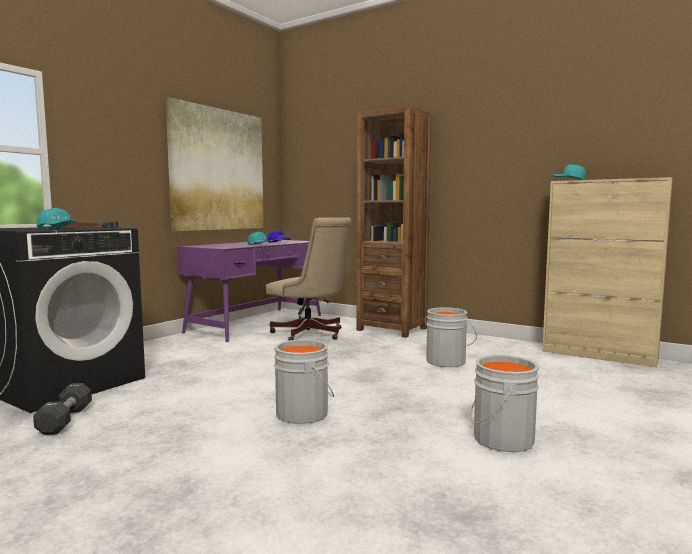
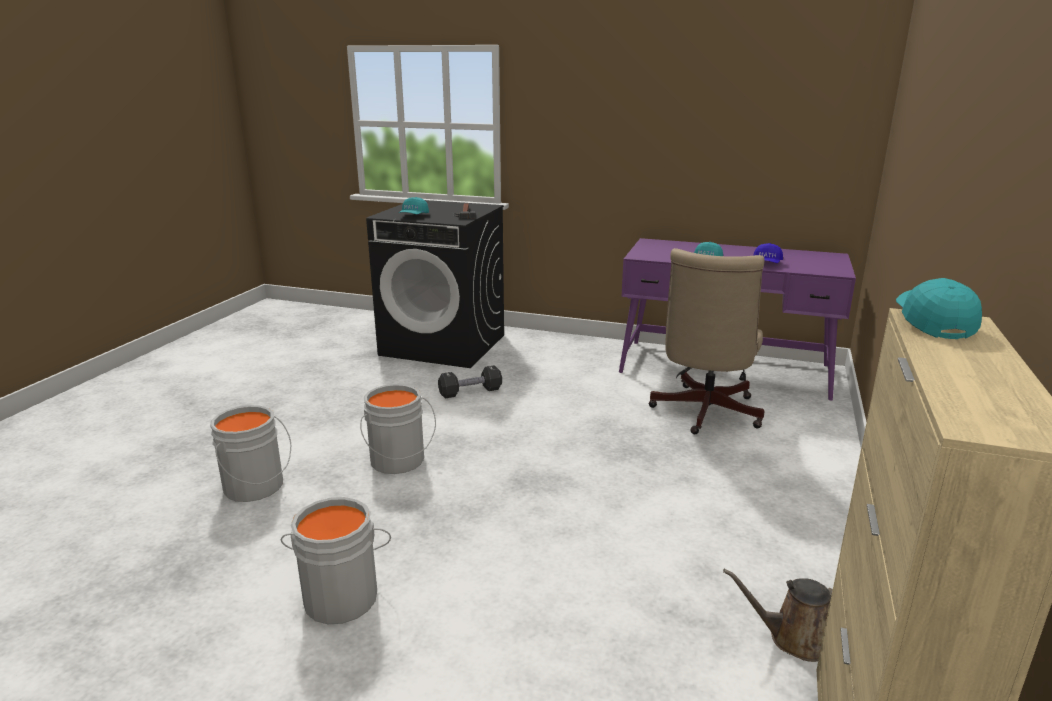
camera: 75 degrees right, 15 degrees up
(65, 420) = (365, 370): black dumbbell -> black dumbbell (470, 392)
(217, 170) = (727, 137): picture -> none
(392, 329) = (811, 473): brown bookcase -> none
(447, 361) = (647, 542): grey bucket -> grey bucket (256, 487)
(523, 351) = (794, 638): none -> brown watering can

